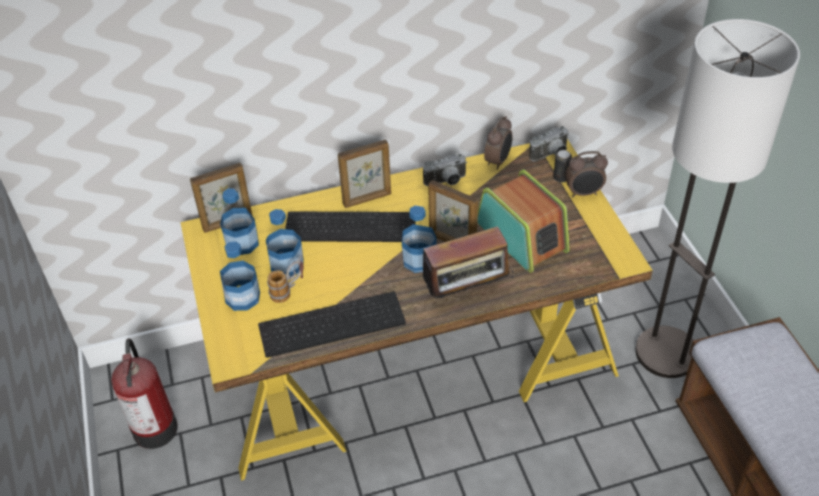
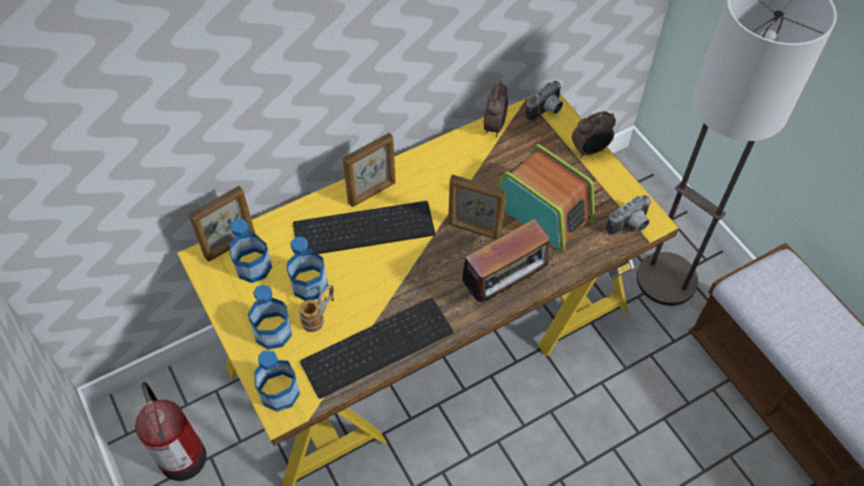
camera: 15 degrees left, 10 degrees up
(419, 260) = (446, 256): bottle -> bottle (279, 392)
(446, 182) = (449, 159): camera -> camera (630, 226)
(561, 178) = (563, 136): can -> none

